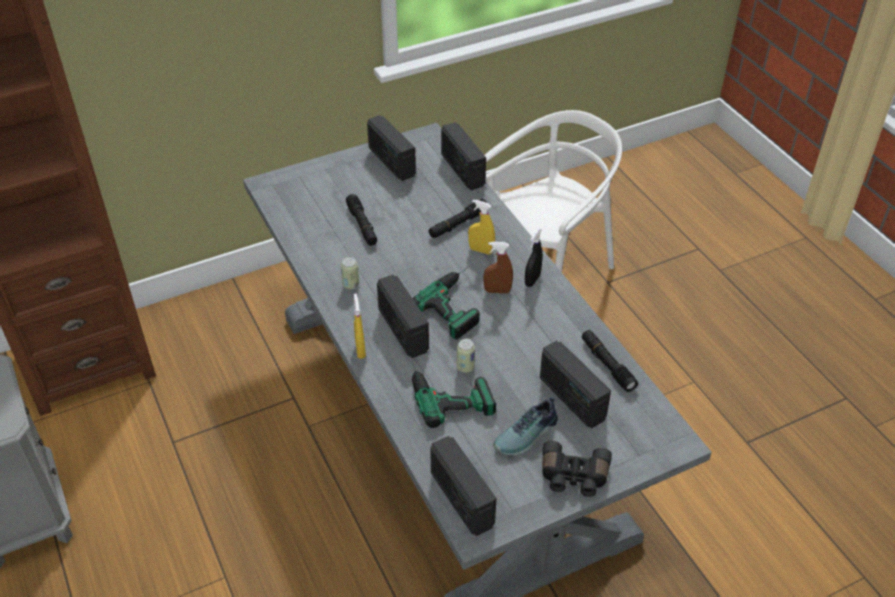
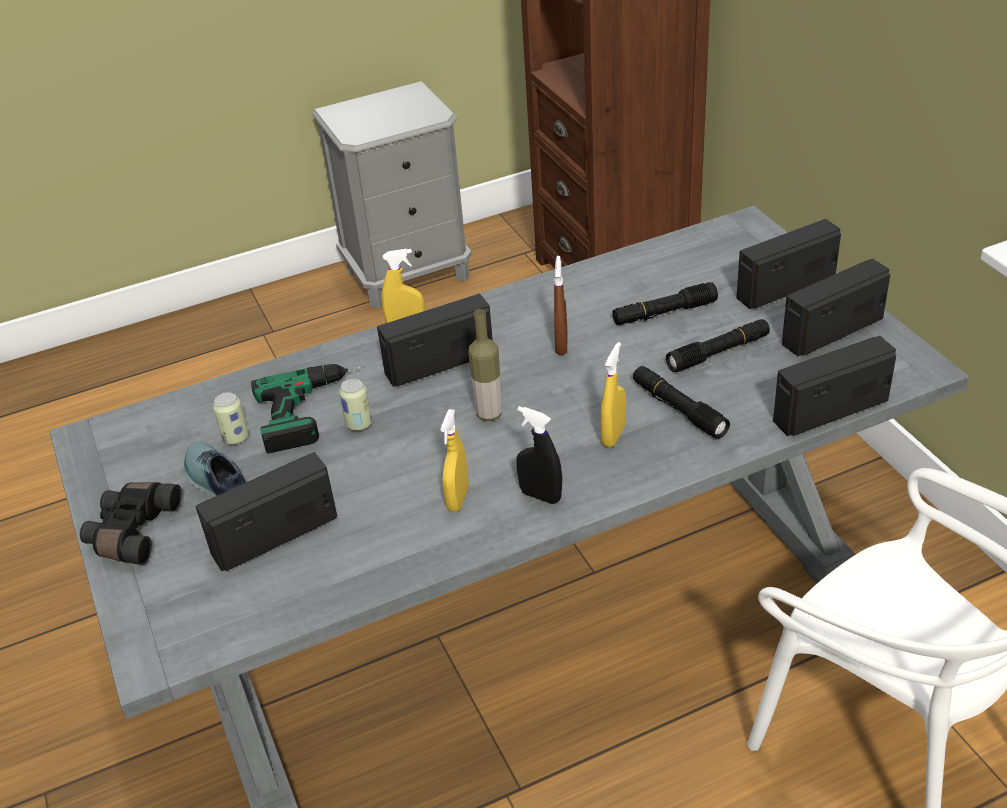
camera: 95 degrees right, 5 degrees down
(351, 285) = (533, 312): can -> can (235, 437)
(458, 303) = (489, 414): power drill -> bottle
(461, 499) = (137, 425): radio -> radio (785, 287)
(497, 291) = (515, 455): brown spray bottle -> brown spray bottle (561, 345)
(536, 315) = (458, 499): none -> yellow spray bottle
(607, 364) = (335, 581): black flashlight -> black flashlight (718, 353)

